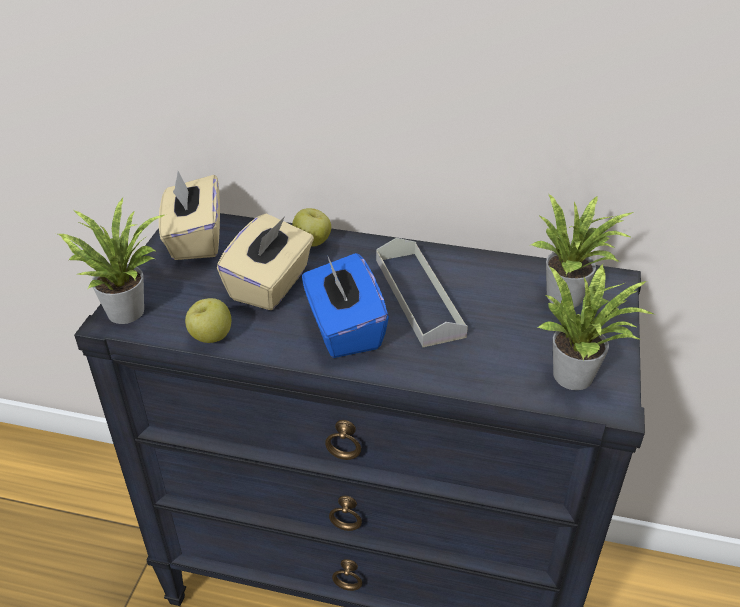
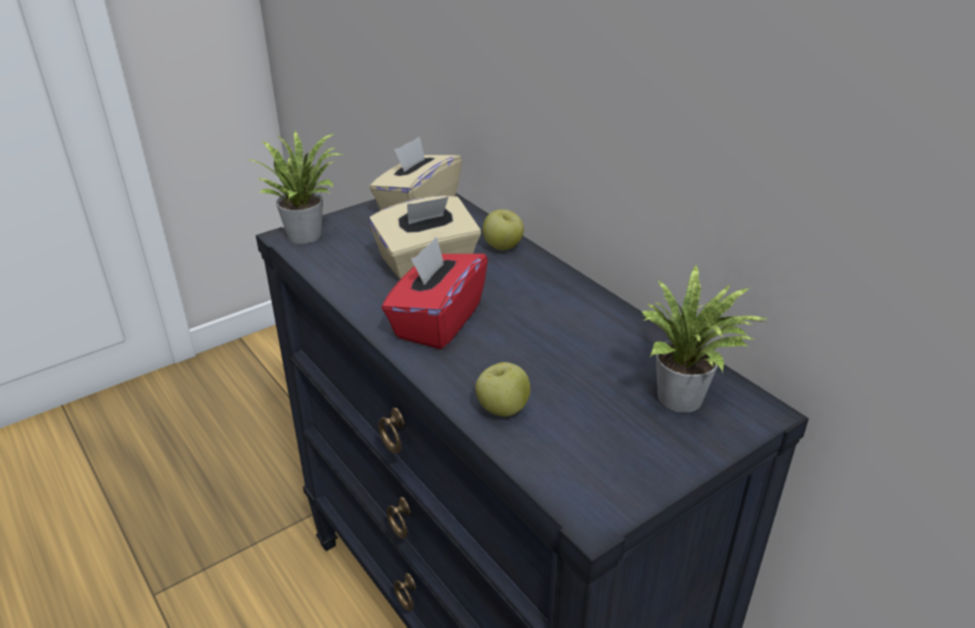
camera: 40 degrees right, 5 degrees down
(211, 337) = (334, 279): apple -> apple (502, 409)
(343, 329) = (437, 321): blue tissue box -> red tissue box
(418, 297) = (535, 328): grey tray -> none
(578, 376) = (594, 471): potted plant -> none

